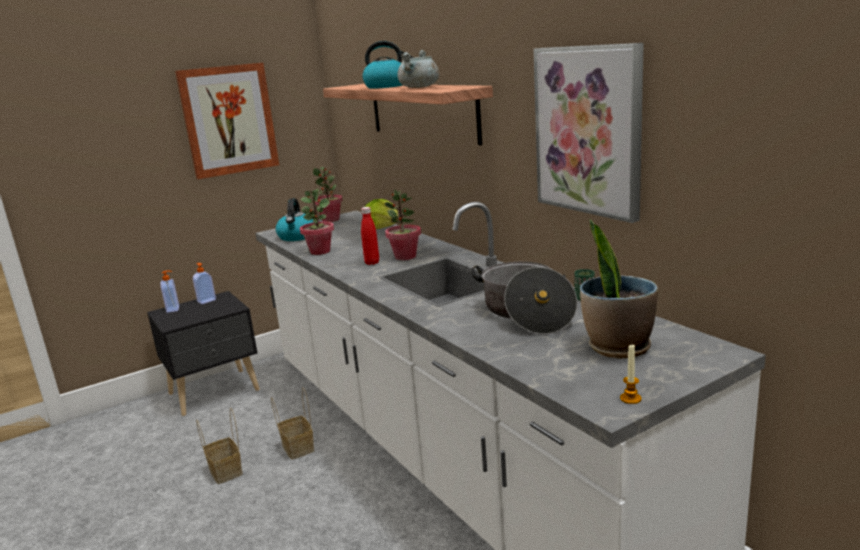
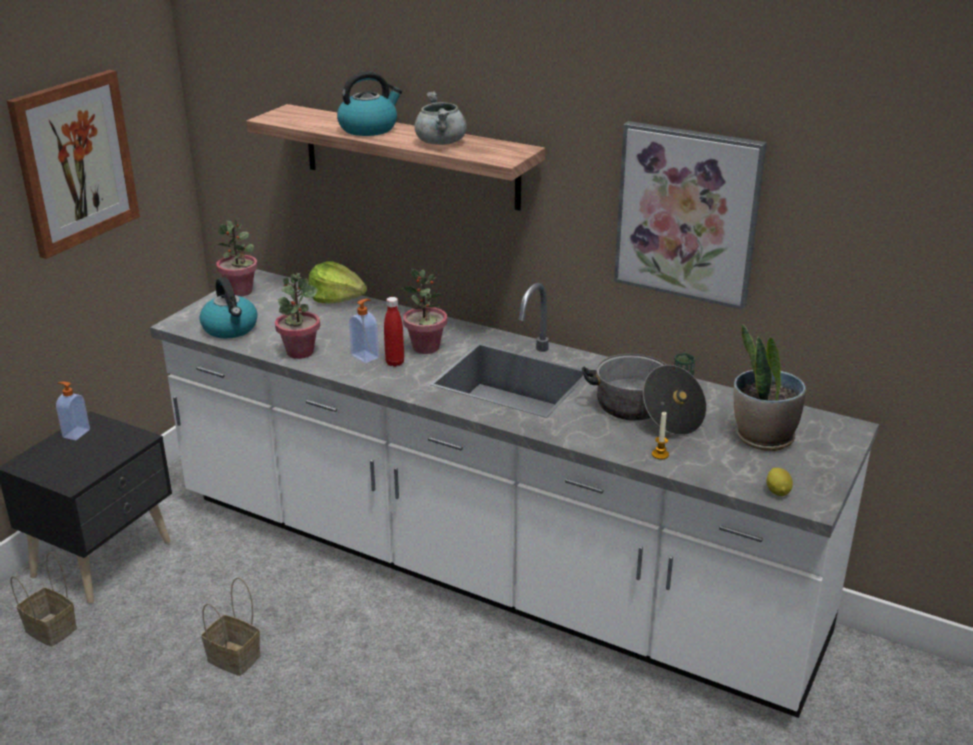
camera: 30 degrees left, 10 degrees up
(173, 309) = (38, 456): soap dispenser -> soap dispenser (365, 356)
(297, 447) = (300, 605): basket -> basket (49, 629)
(583, 392) = (777, 491): none -> lemon
(630, 398) = (819, 490): candle -> candle (660, 454)

